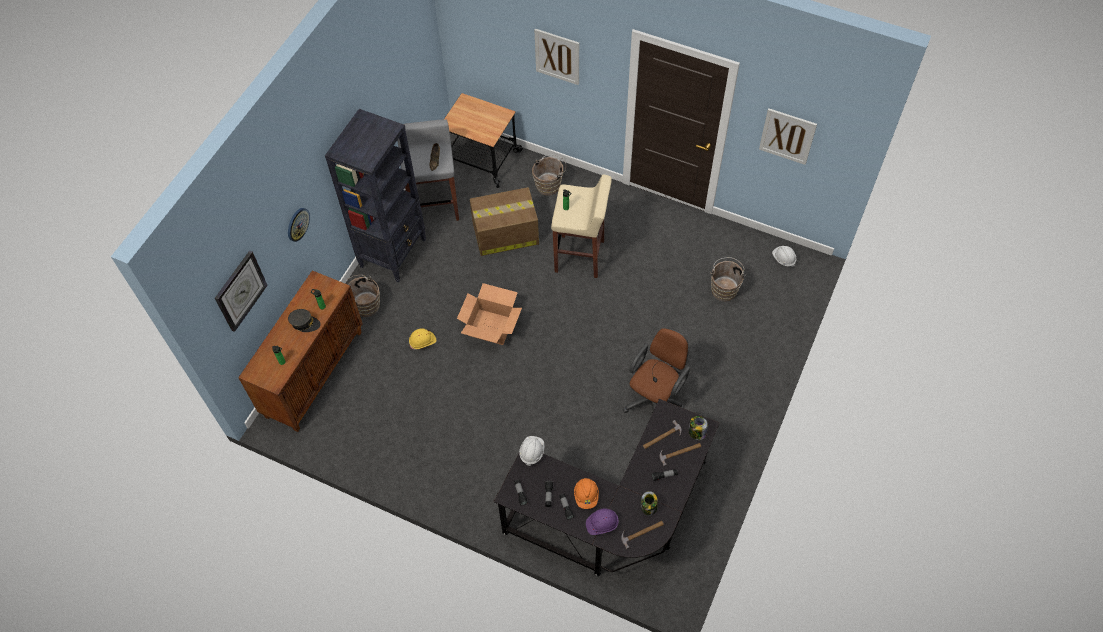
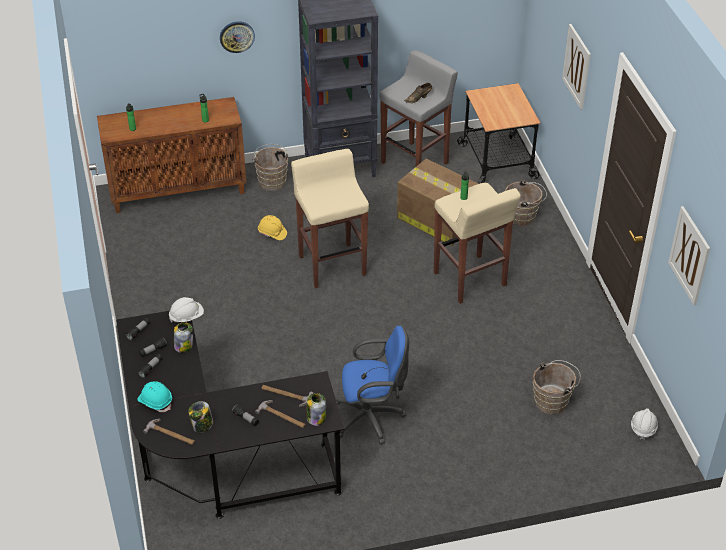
camera: 50 degrees right, 15 degrees down
(240, 291) = (137, 37): wall clock -> none
(305, 323) = (180, 120): grey cap -> none
(491, 326) = (332, 265): cardboard box -> beige stool
(560, 472) = (184, 345): none -> jar
(586, 496) = (175, 376): orange hard hat -> none
(602, 524) = (155, 401): purple hard hat -> turquoise hard hat
(655, 399) = (372, 418): brown office chair -> blue office chair

